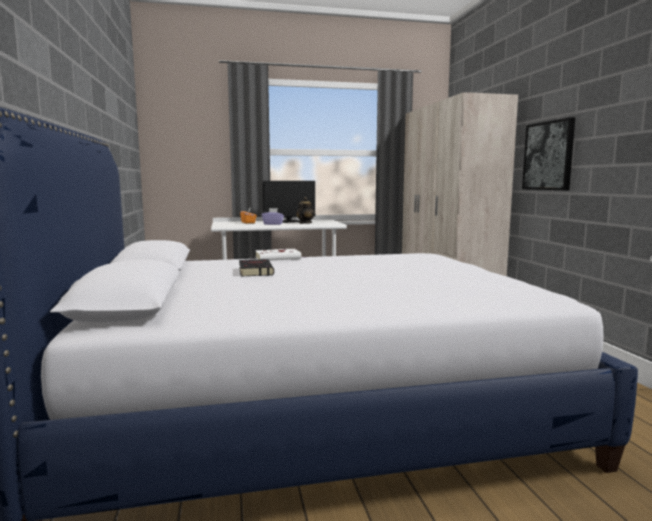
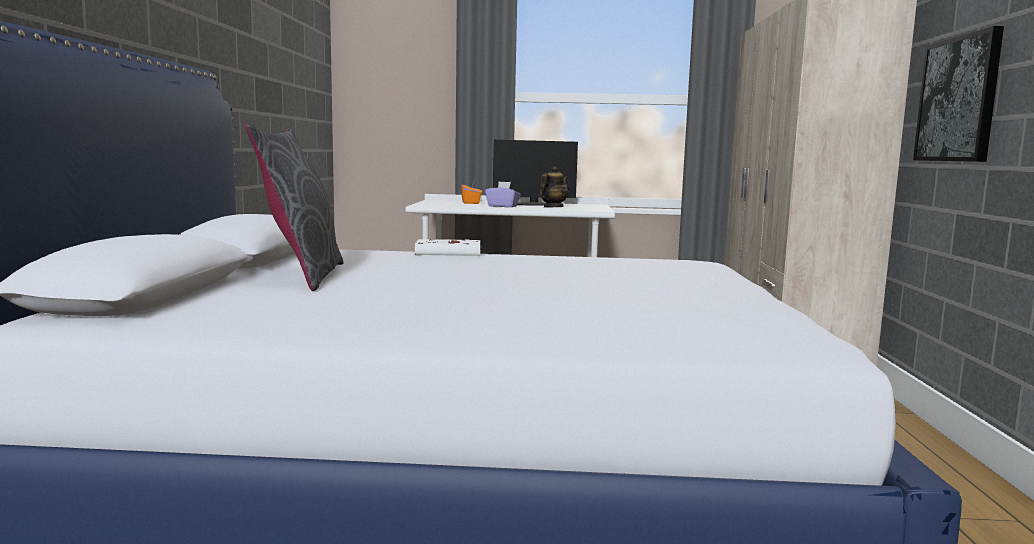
camera: 15 degrees right, 0 degrees up
(213, 281) = (302, 276): none -> grey pillow
(255, 271) = (384, 267): black book -> none

